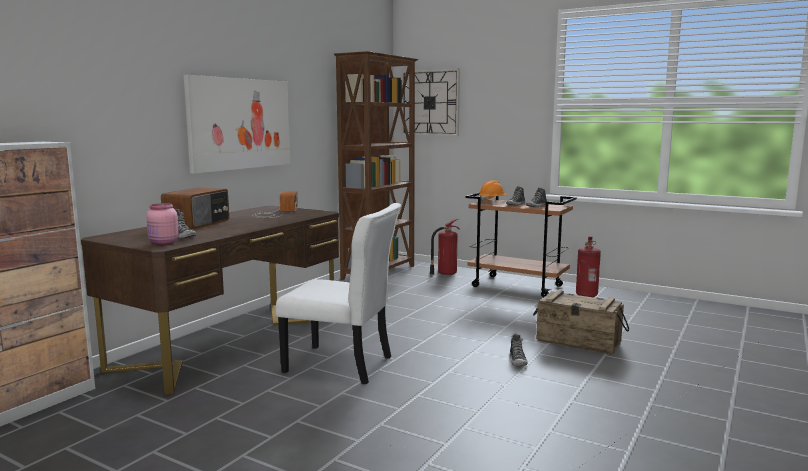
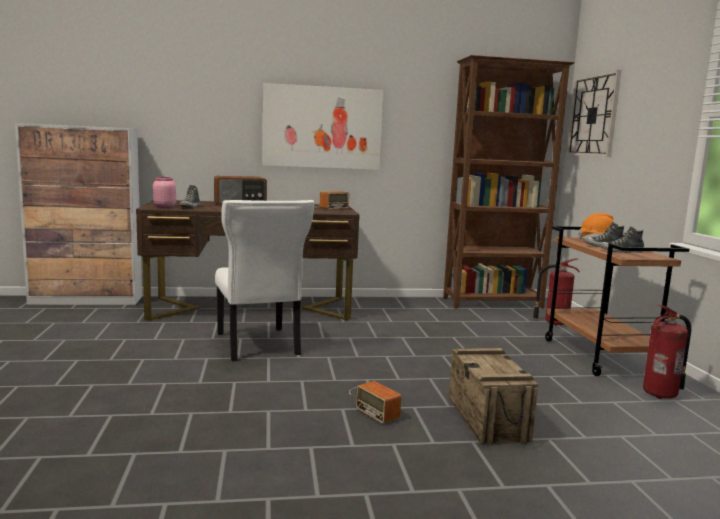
camera: 50 degrees right, 0 degrees up
(518, 361) = (375, 402): shoe -> radio

